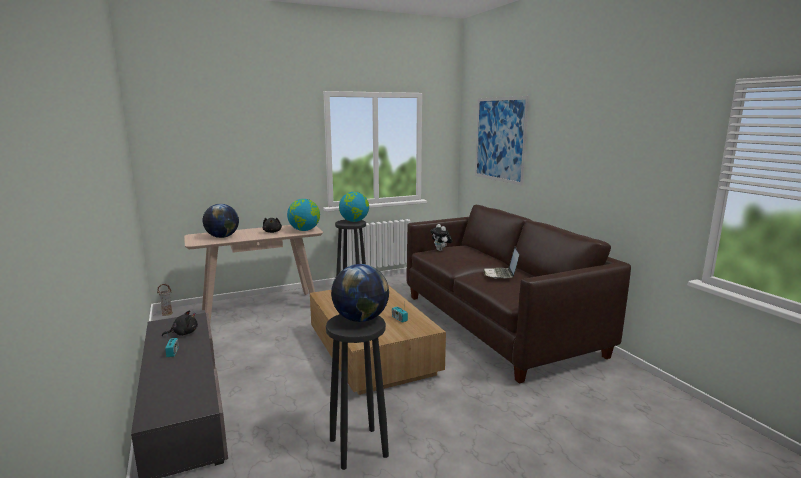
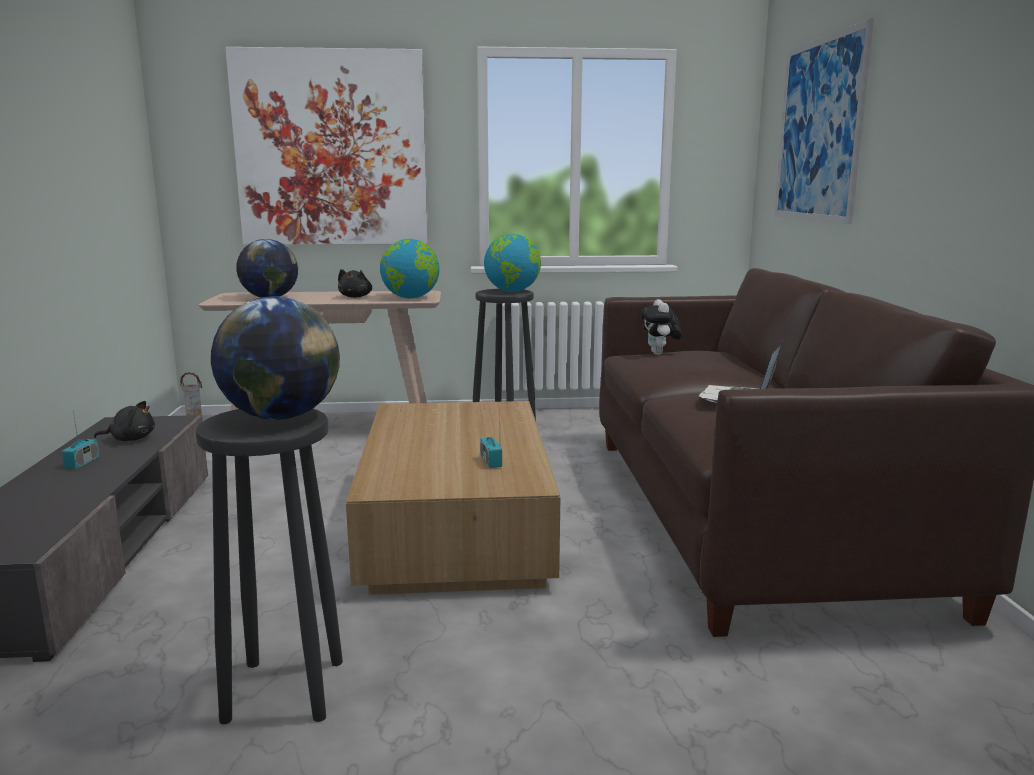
camera: 20 degrees right, 0 degrees up
(244, 147) = (331, 149): none -> picture

